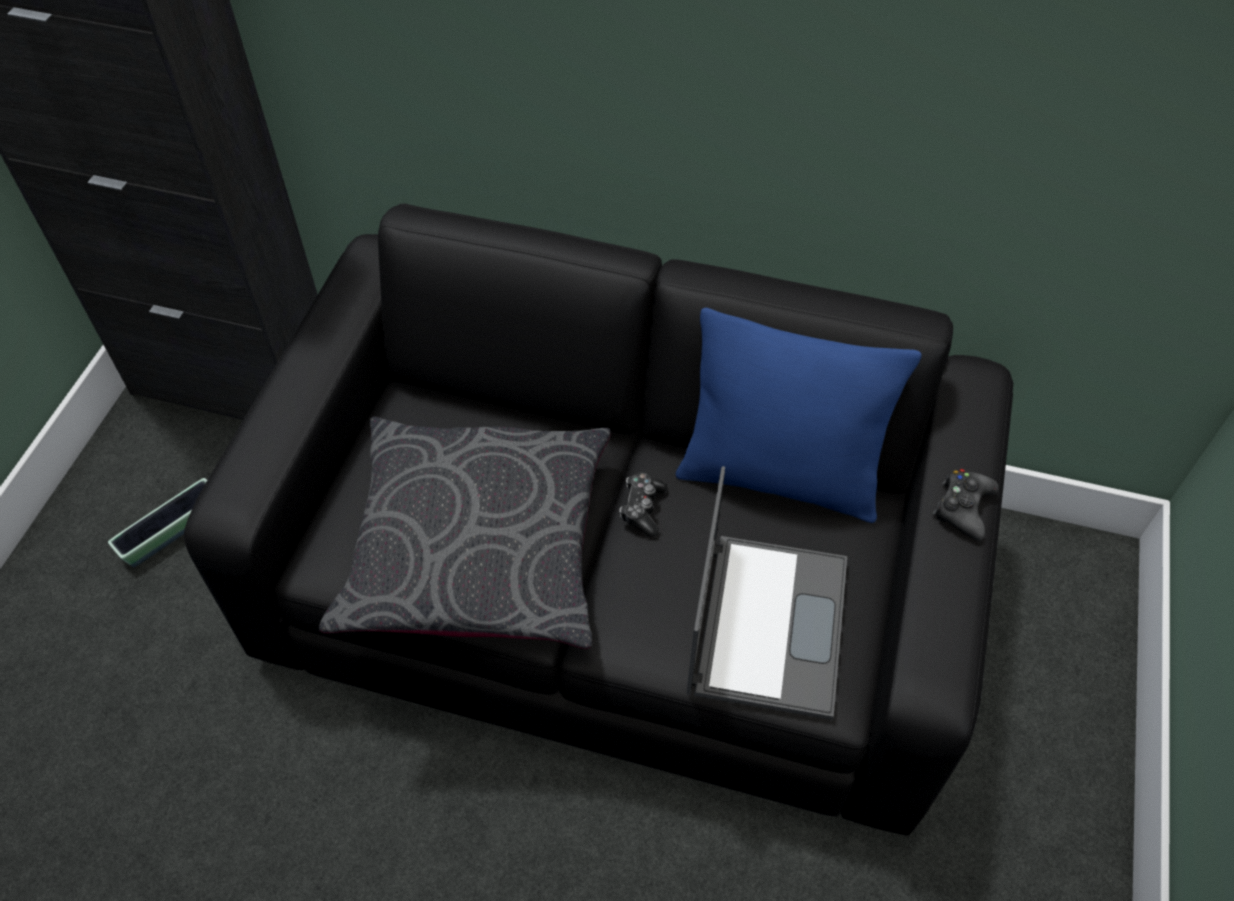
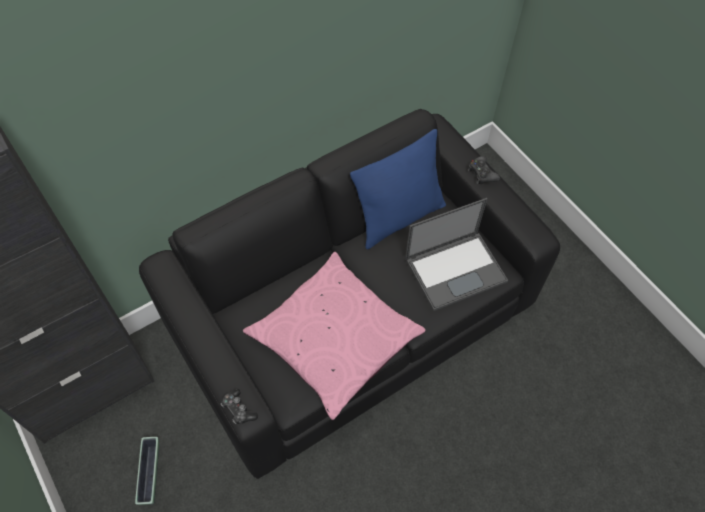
camera: 50 degrees left, 5 degrees up
(477, 545) = (334, 339): grey pillow -> pink pillow
(642, 508) = (370, 270): game controller -> game controller (238, 410)
(767, 622) = (456, 269): laptop -> laptop turned 105 degrees clockwise

